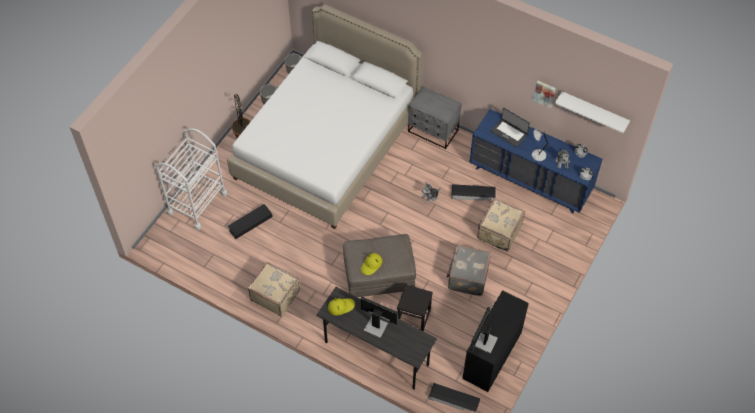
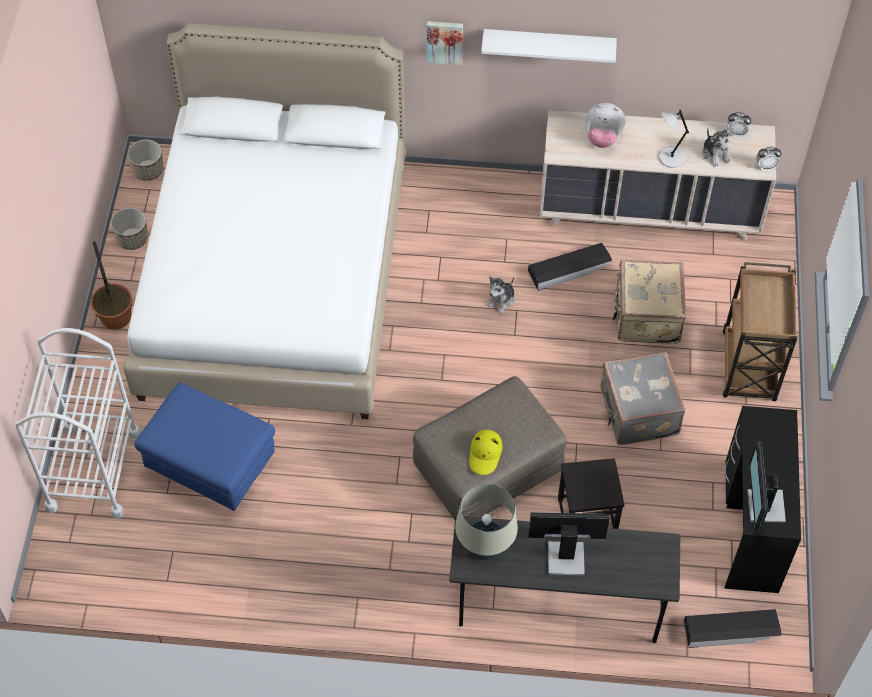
camera: 25 degrees left, 0 degrees up
(250, 223) = (210, 468): black storage box -> blue ottoman
(275, 295) = (325, 578): beige suitcase -> none
(341, 306) = (485, 548): yellow hat -> beige table lamp
(433, 131) = (446, 189): grey nightstand -> none
(509, 132) = (603, 138): laptop -> plush toy
(530, 180) = (649, 210): blue dresser -> beige dresser
(536, 278) = (749, 368): none -> brown cart
(544, 93) = (654, 44): picture -> picture (444, 41)
(594, 111) = (753, 44): white shelf -> white shelf (549, 45)

